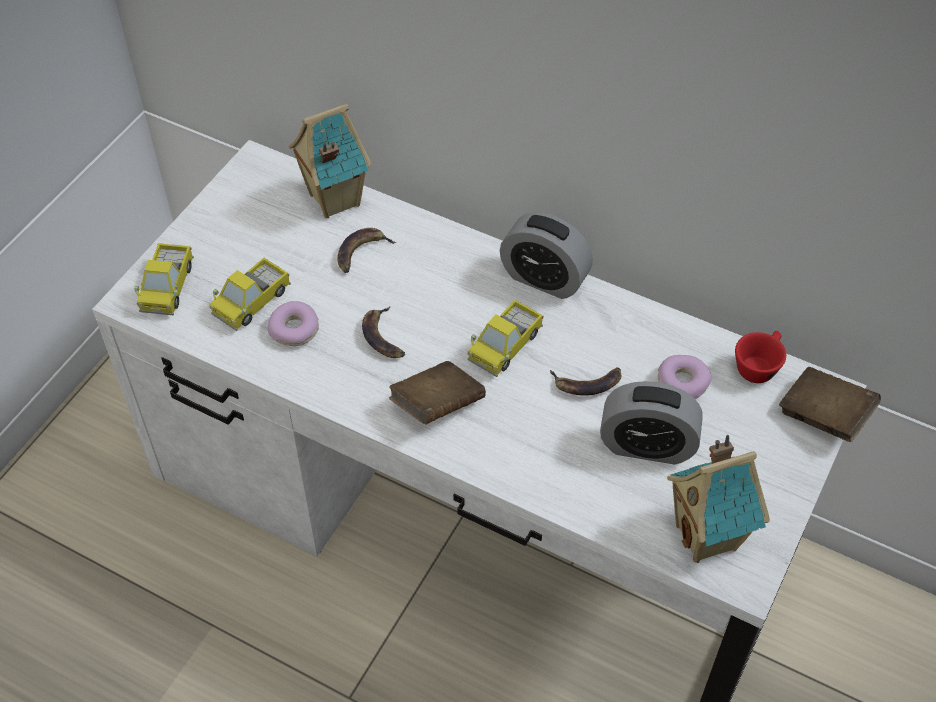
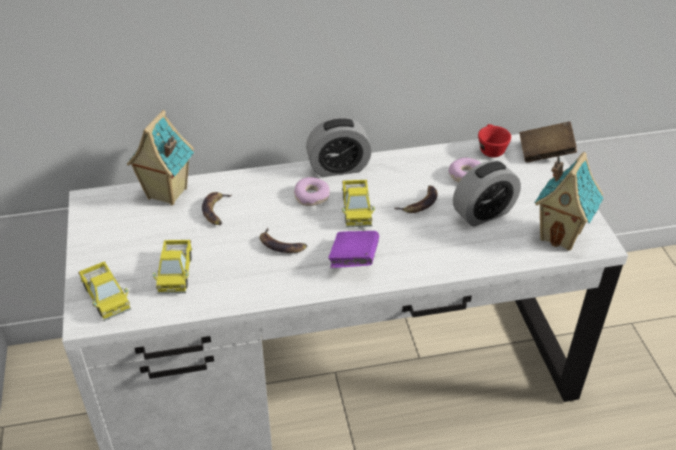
camera: 40 degrees left, 10 degrees down
(295, 329) = (221, 272): donut -> donut (312, 196)
(437, 405) = (354, 260): brown book -> purple book

